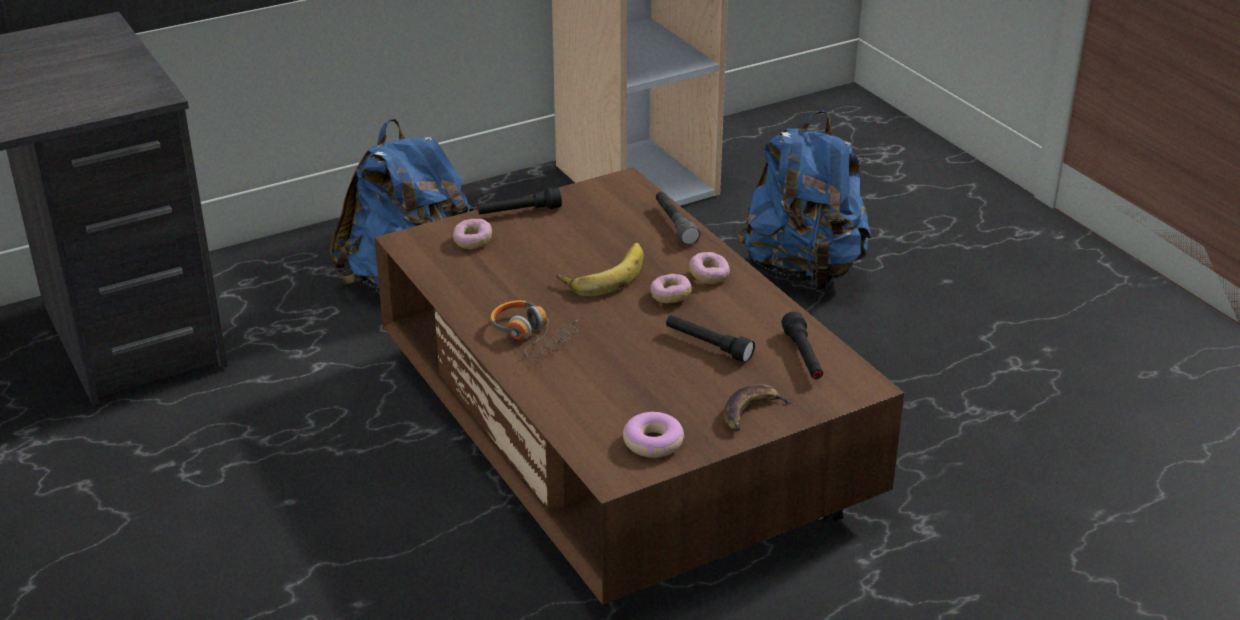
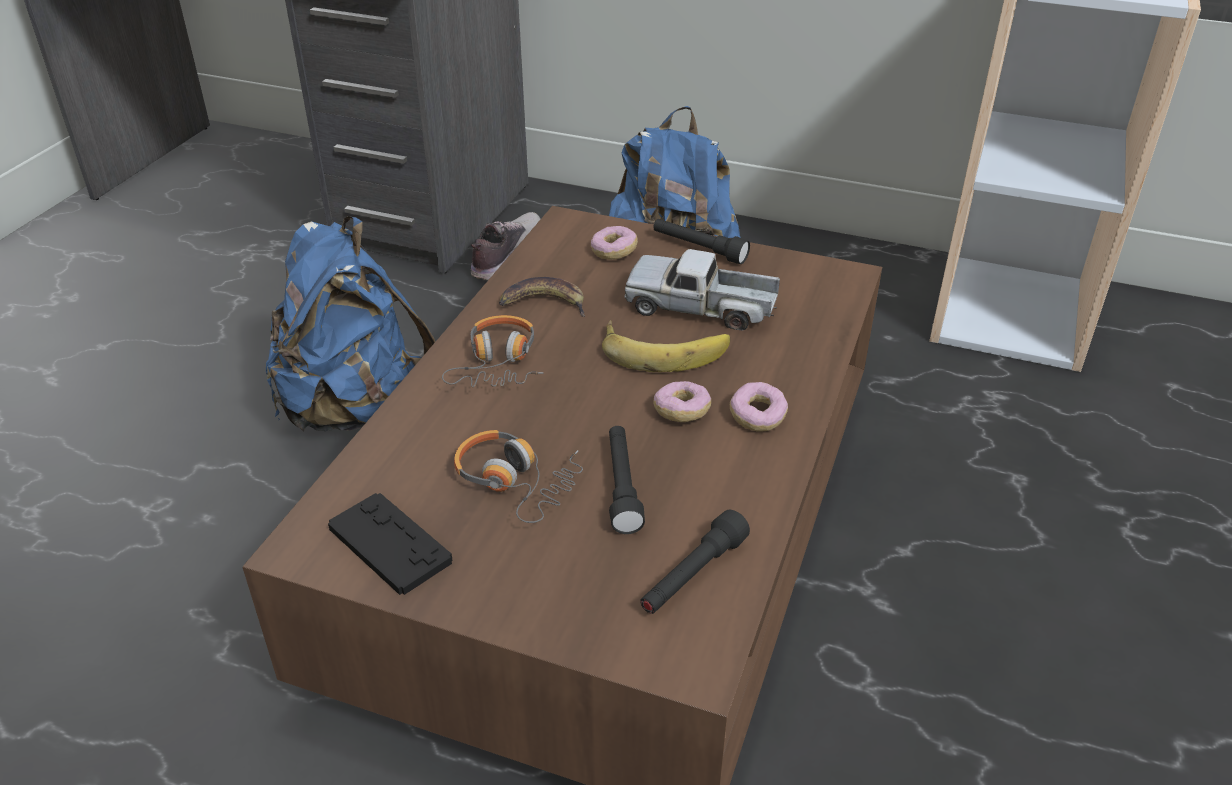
camera: 50 degrees right, 5 degrees up
(251, 329) = (505, 257): none -> shoe
(582, 242) = (701, 307): none -> toy truck
(653, 442) = (390, 545): donut -> black game controller
(656, 378) = (515, 482): none -> headphones
(675, 225) = (819, 344): grey flashlight -> none
(751, 412) = (526, 593): banana -> banana (543, 303)
(803, 272) = (1051, 506): blue backpack -> blue backpack (356, 407)

